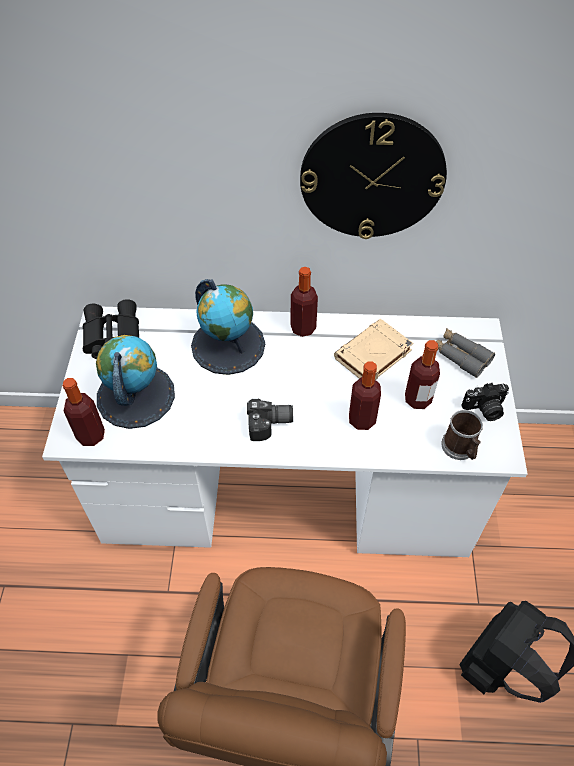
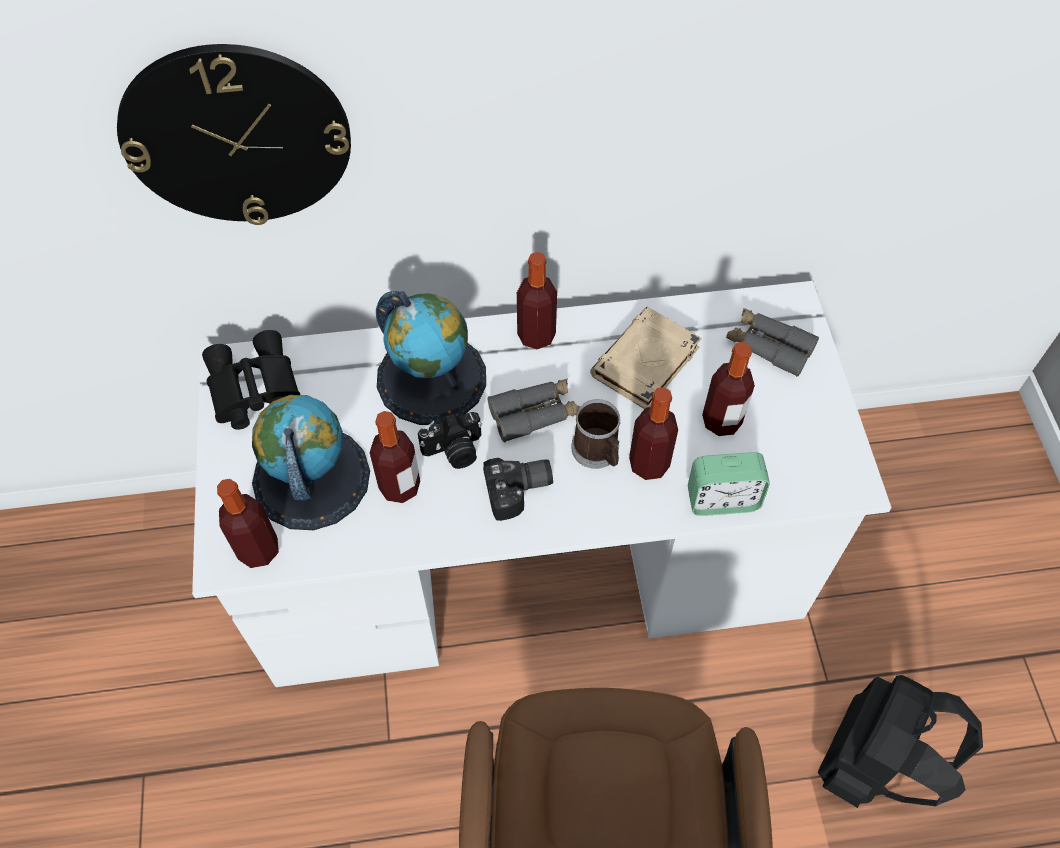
camera: 10 degrees left, 5 degrees up
(191, 409) = (400, 486): none -> bottle
(291, 377) = (535, 414): none -> grey binoculars
(372, 177) = (626, 113): wall clock -> wall clock (237, 136)
(408, 450) = (722, 499): none -> alarm clock
(460, 448) = (794, 485): mug -> mug (598, 452)
(484, 409) = (817, 422): camera -> camera (454, 451)

